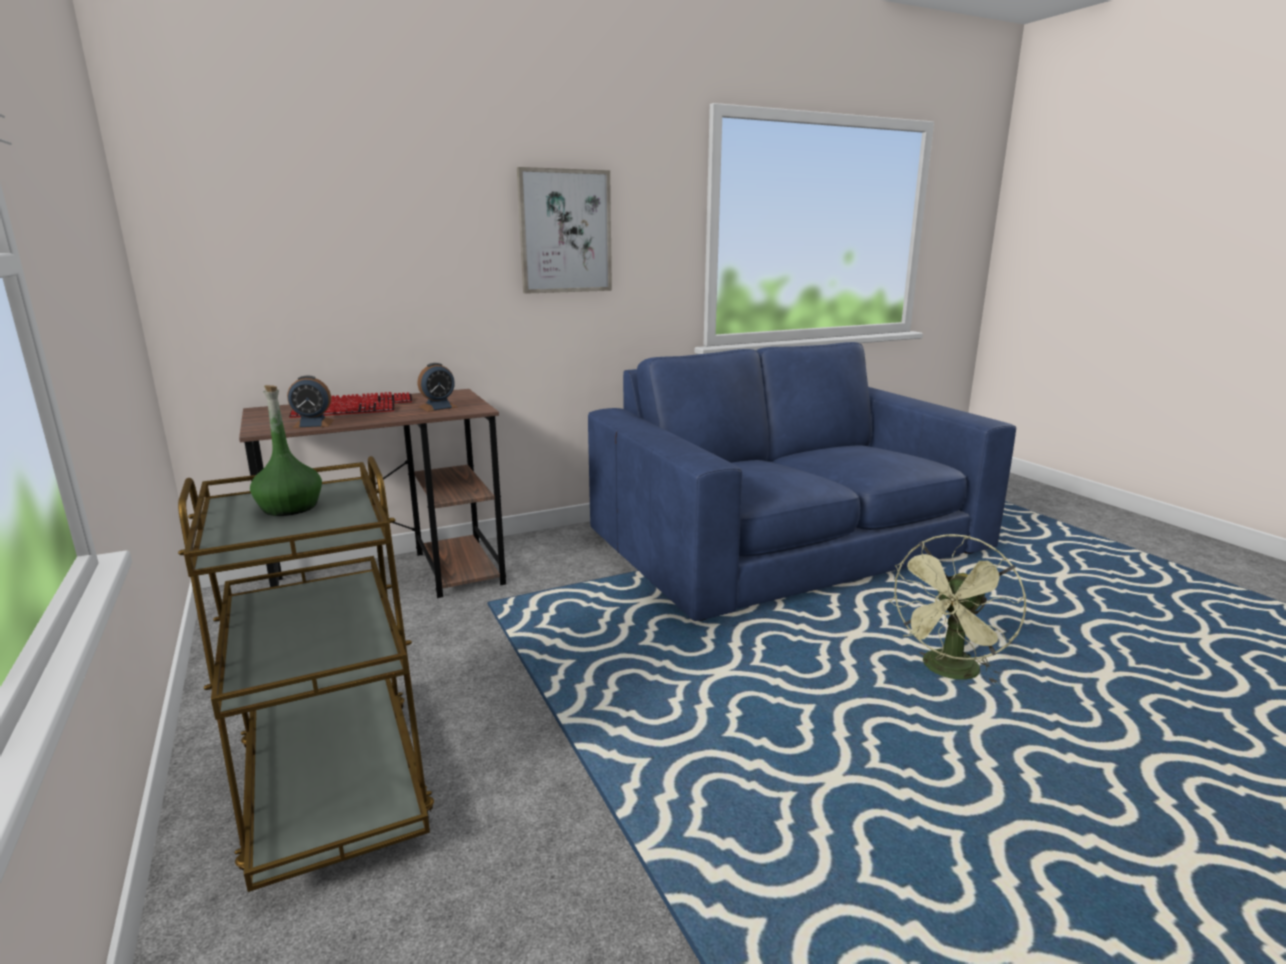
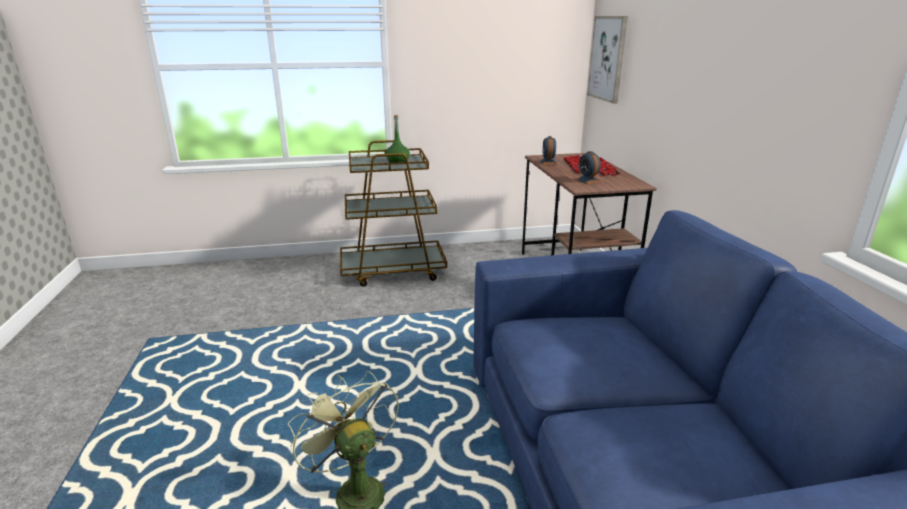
camera: 105 degrees right, 5 degrees up
(565, 231) = (743, 73): picture -> picture (608, 58)

